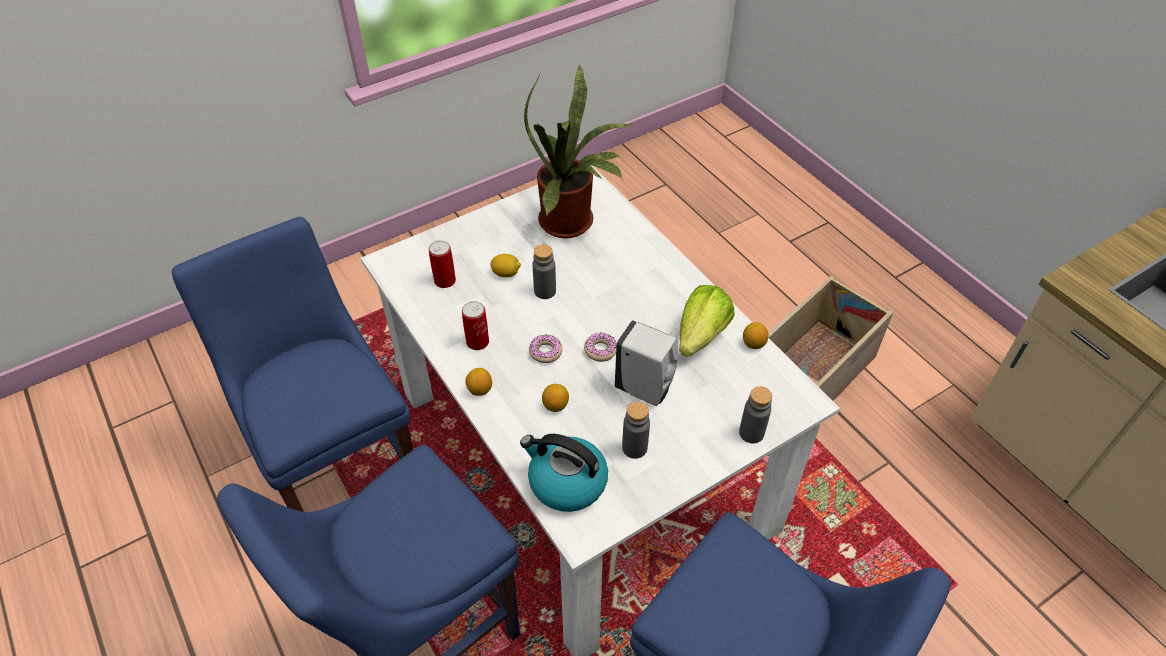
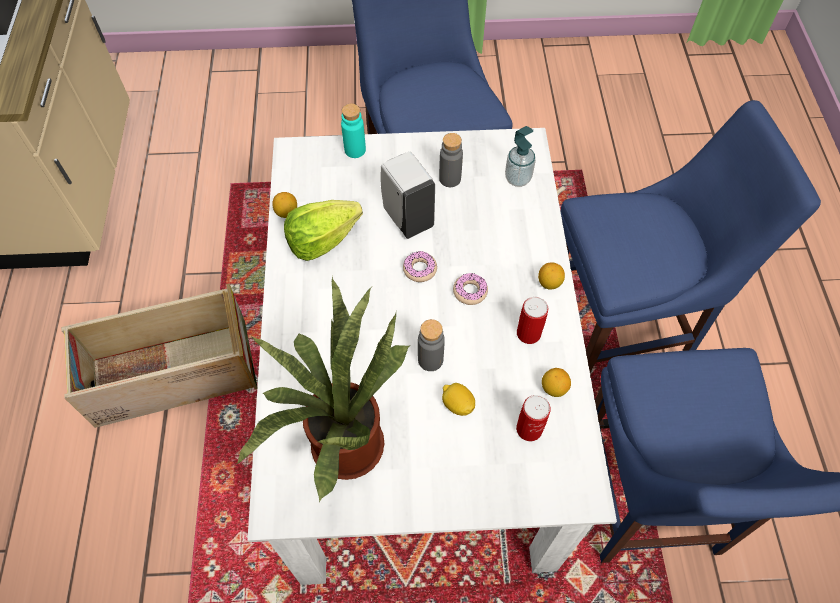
camera: 150 degrees left, 10 degrees up
(555, 405) = (491, 239): lemon -> lemon (554, 388)
(566, 482) = (517, 178): kettle -> soap dispenser
(751, 433) = (355, 150): grey bottle -> turquoise bottle

